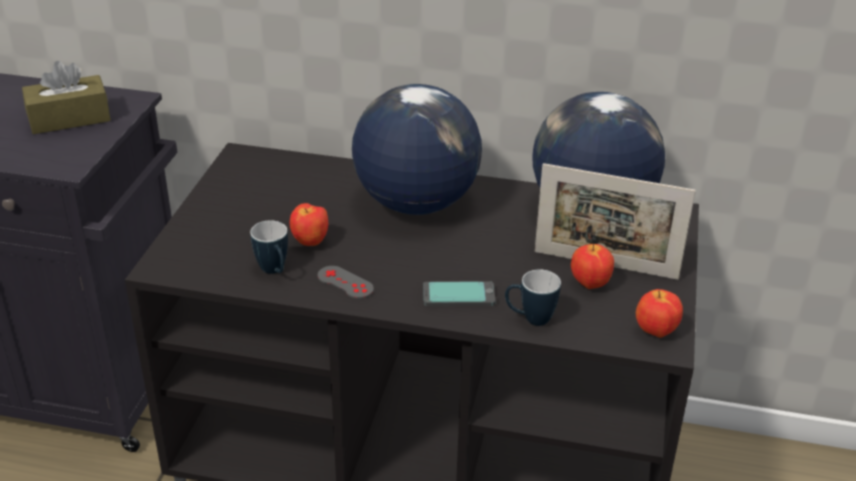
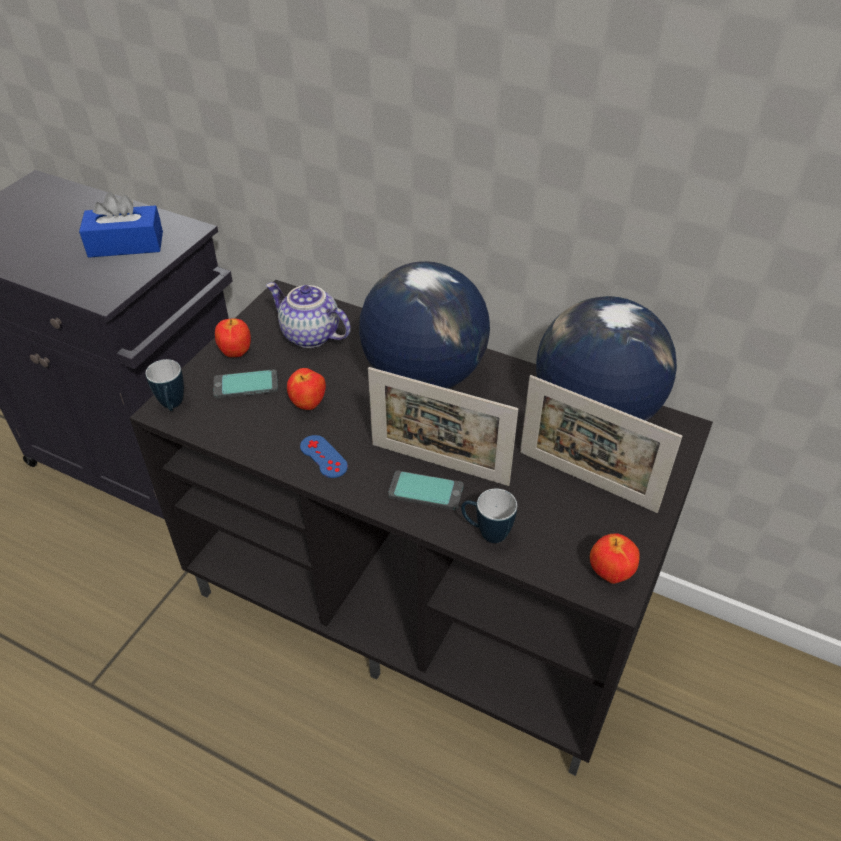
camera: 15 degrees right, 10 degrees up
(69, 118) = (126, 244): brown tissue box -> blue tissue box
(238, 235) = (246, 385): none -> phone
(274, 272) = (263, 432): mug -> mug (172, 406)
(285, 185) = (309, 336): none -> teapot
(345, 282) = (323, 456): grey game controller -> blue game controller
(462, 272) = (439, 464): none -> picture frame
(589, 284) = (561, 501): apple -> apple (235, 353)

